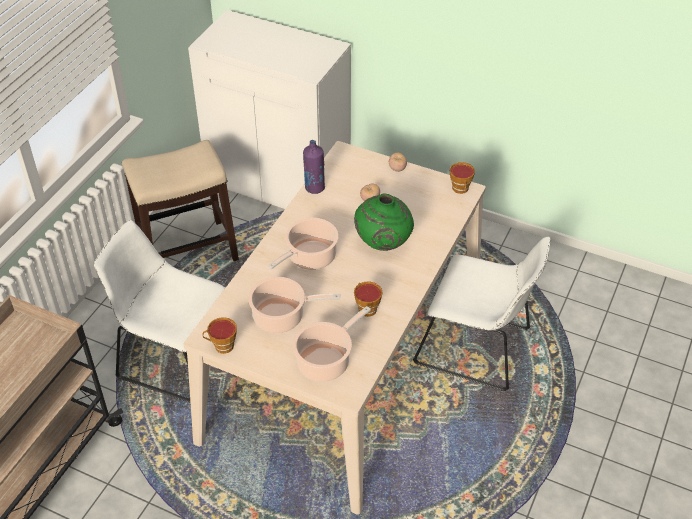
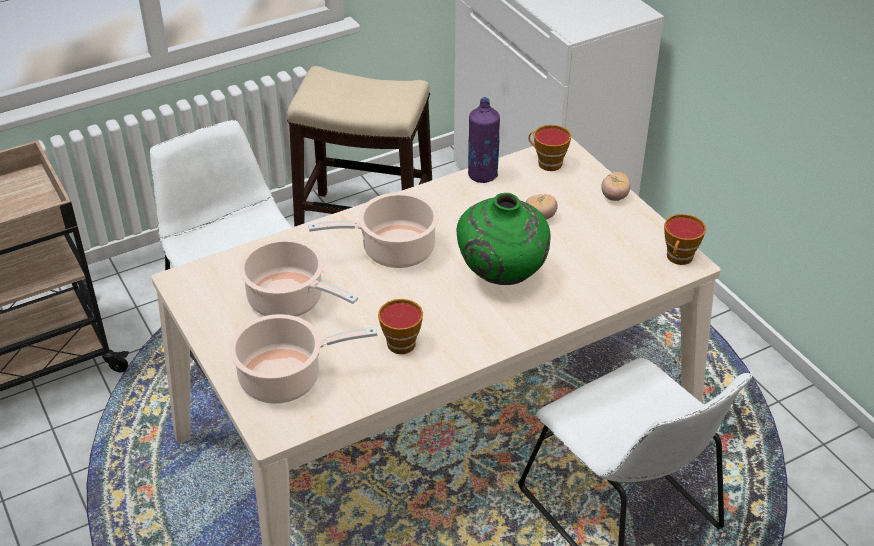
camera: 35 degrees right, 5 degrees down
(221, 346) = (188, 299): cup -> cup (547, 163)

